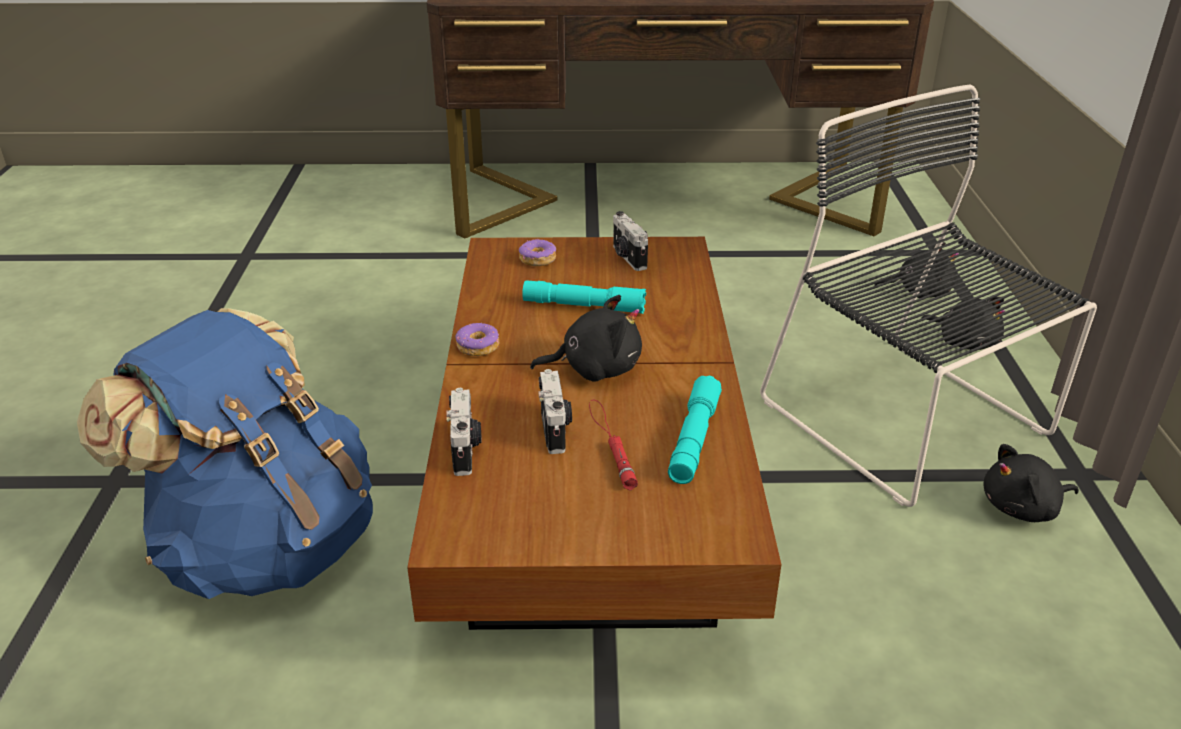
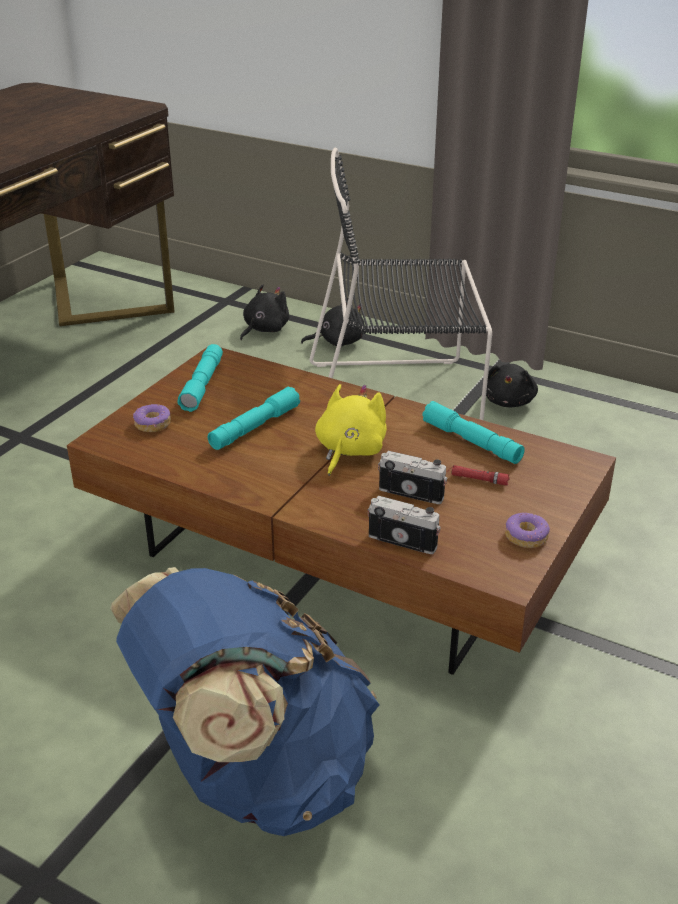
camera: 60 degrees left, 0 degrees up
(478, 346) = (262, 493): donut -> donut (526, 536)
(595, 368) = (349, 451): black plush toy -> yellow plush toy
(627, 257) = (202, 385): camera -> turquoise flashlight

